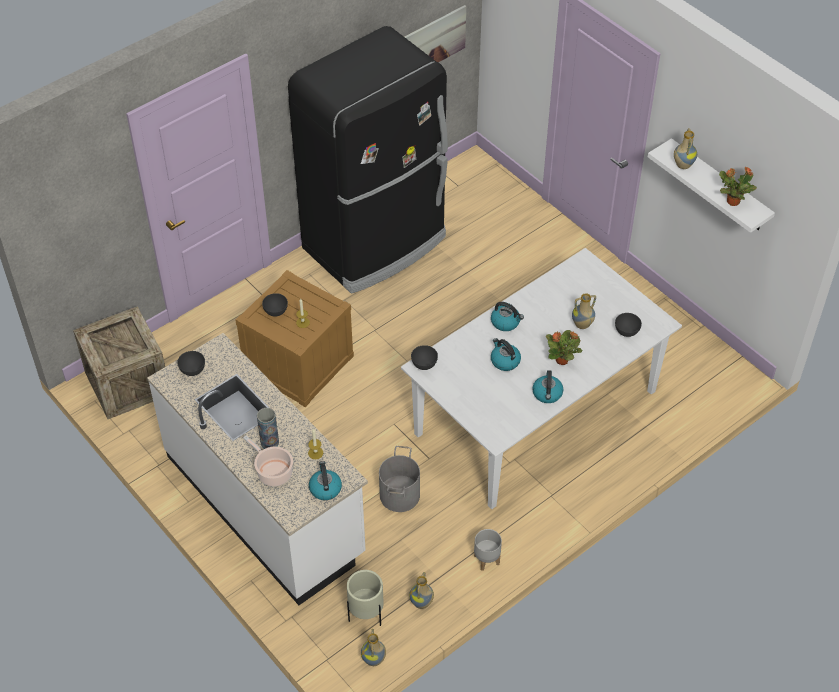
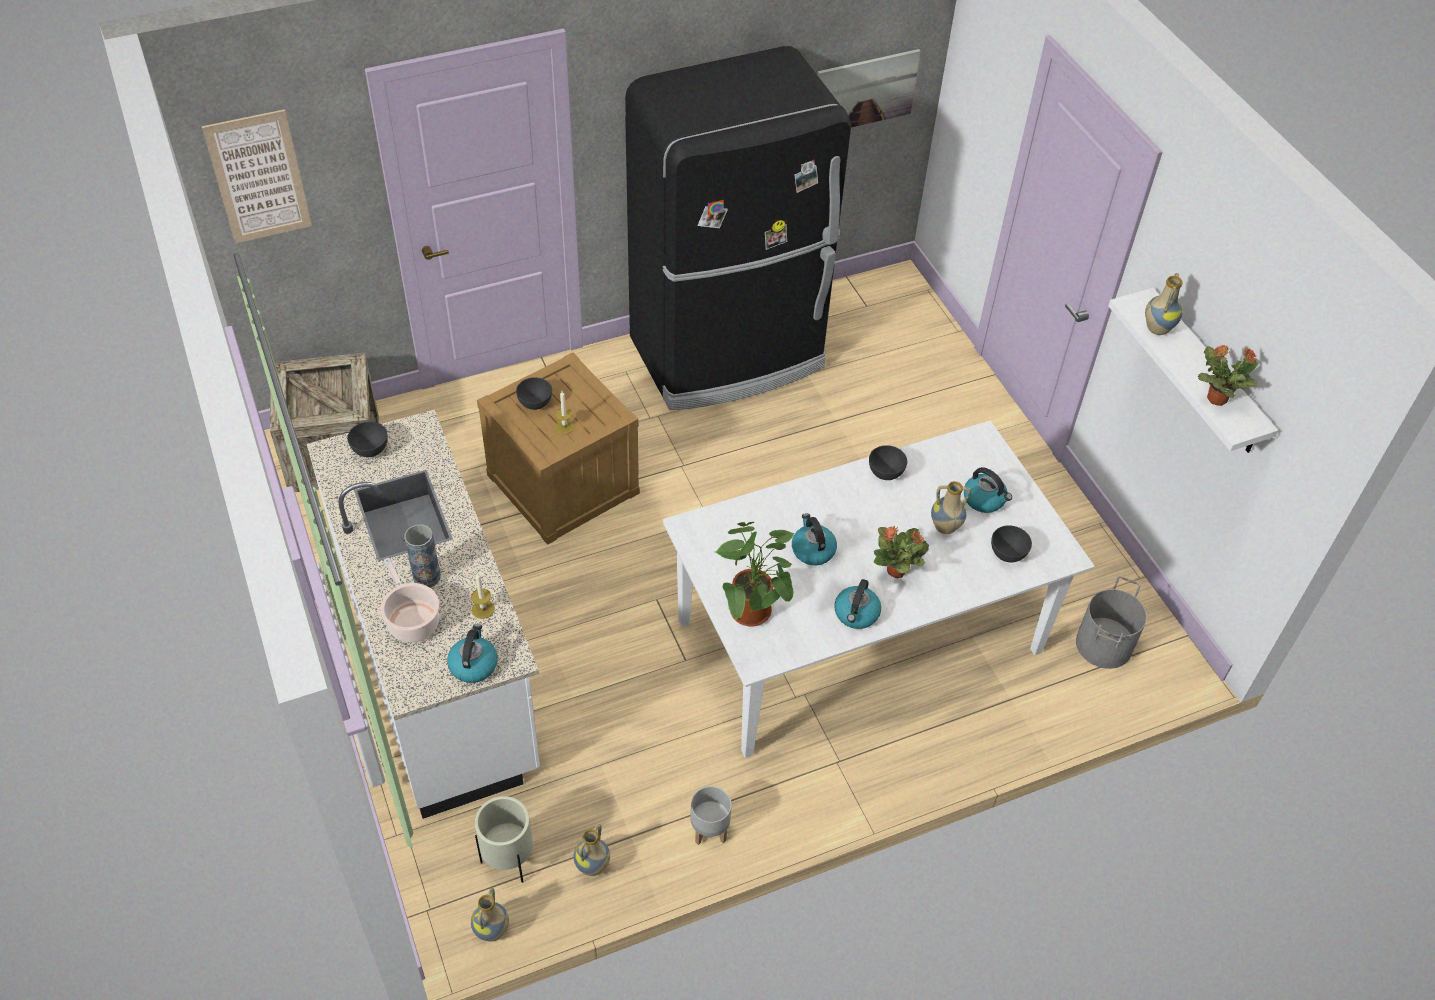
camera: 15 degrees right, 0 degrees up
(63, 203) = (259, 177): none -> picture
(399, 495) = (623, 700): grey bucket -> grey bucket (1103, 644)
(424, 364) = (696, 525): grey bowl -> grey bowl (885, 473)
(483, 412) = (753, 615): none -> potted plant
(506, 322) = (835, 496): kettle -> kettle (984, 500)

